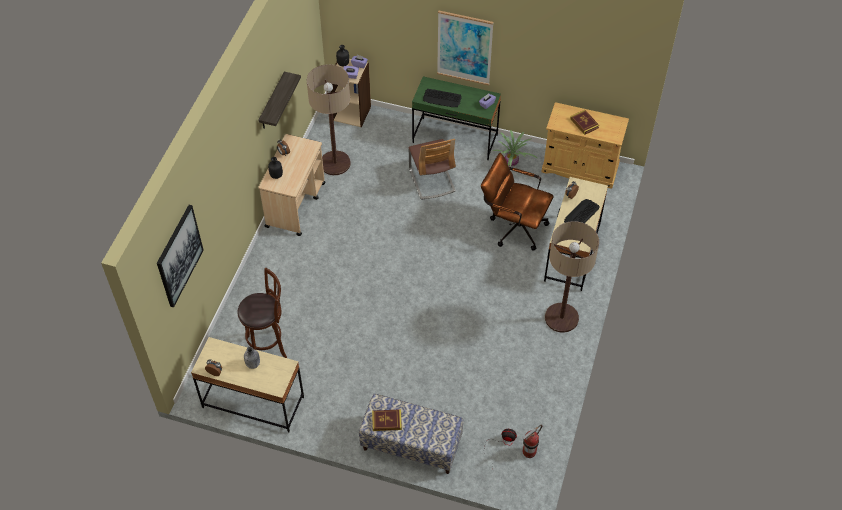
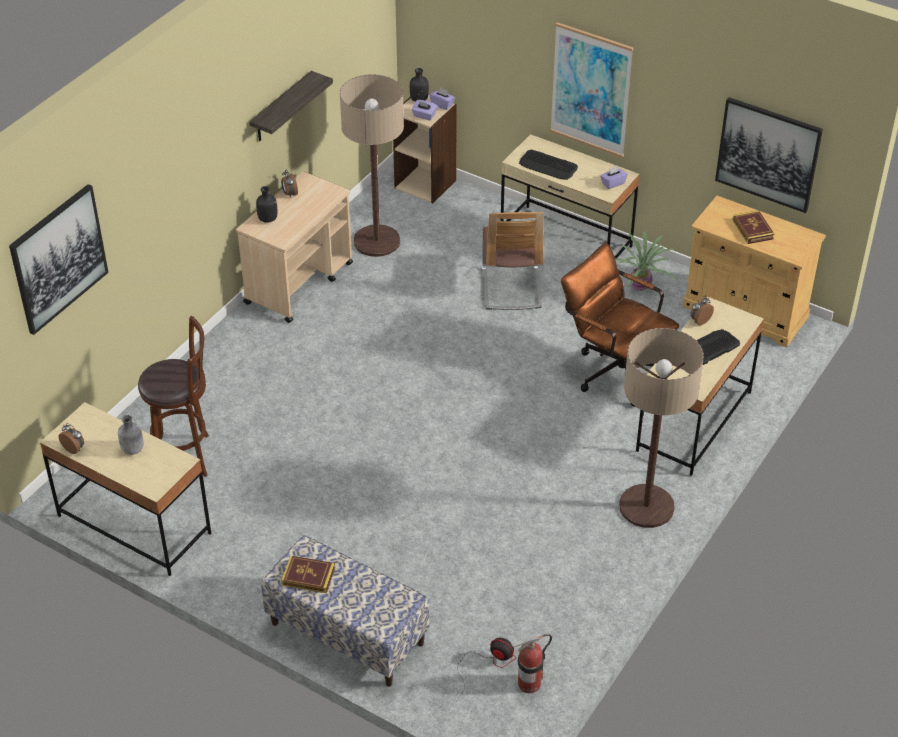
camera: 15 degrees right, 10 degrees down
(455, 139) = (566, 241): green desk -> beige desk
(588, 76) = (768, 154): none -> picture

